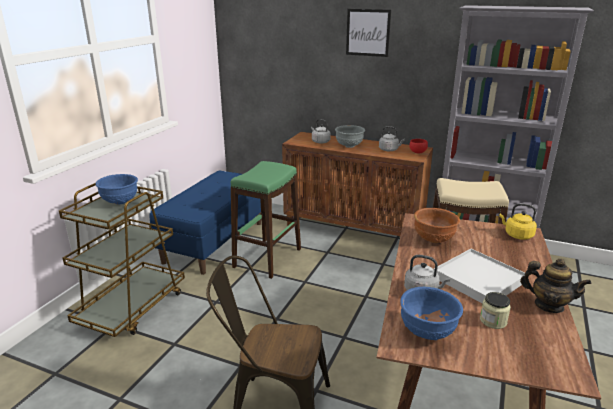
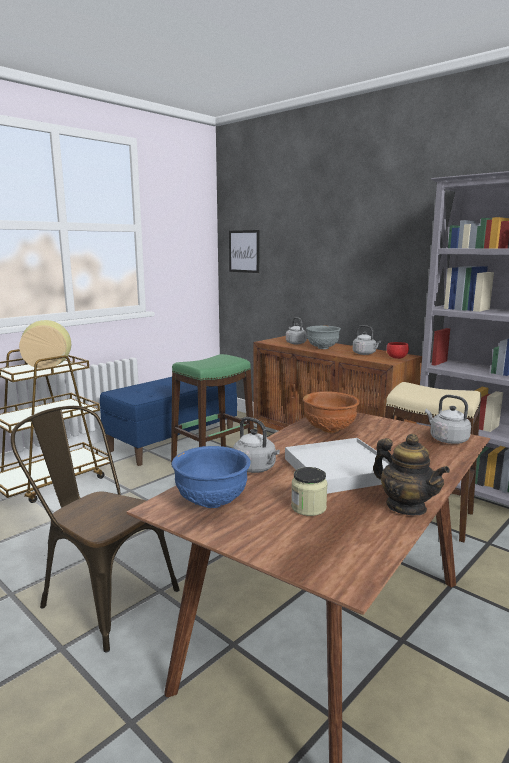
camera: 20 degrees right, 10 degrees down
(120, 202) = (48, 366): blue bowl -> vase
(368, 32) = (353, 223): picture -> picture (244, 251)
(517, 235) = (446, 439): yellow kettle -> grey kettle

